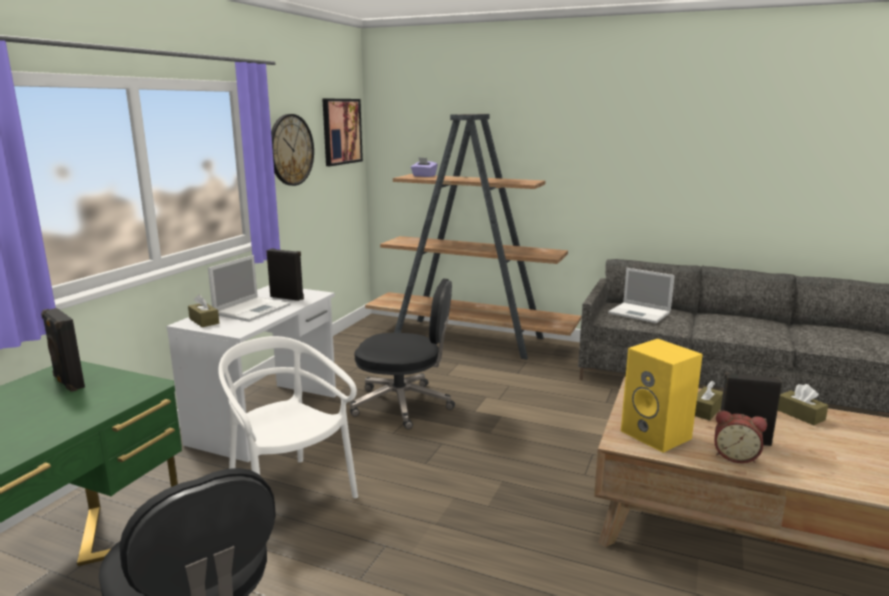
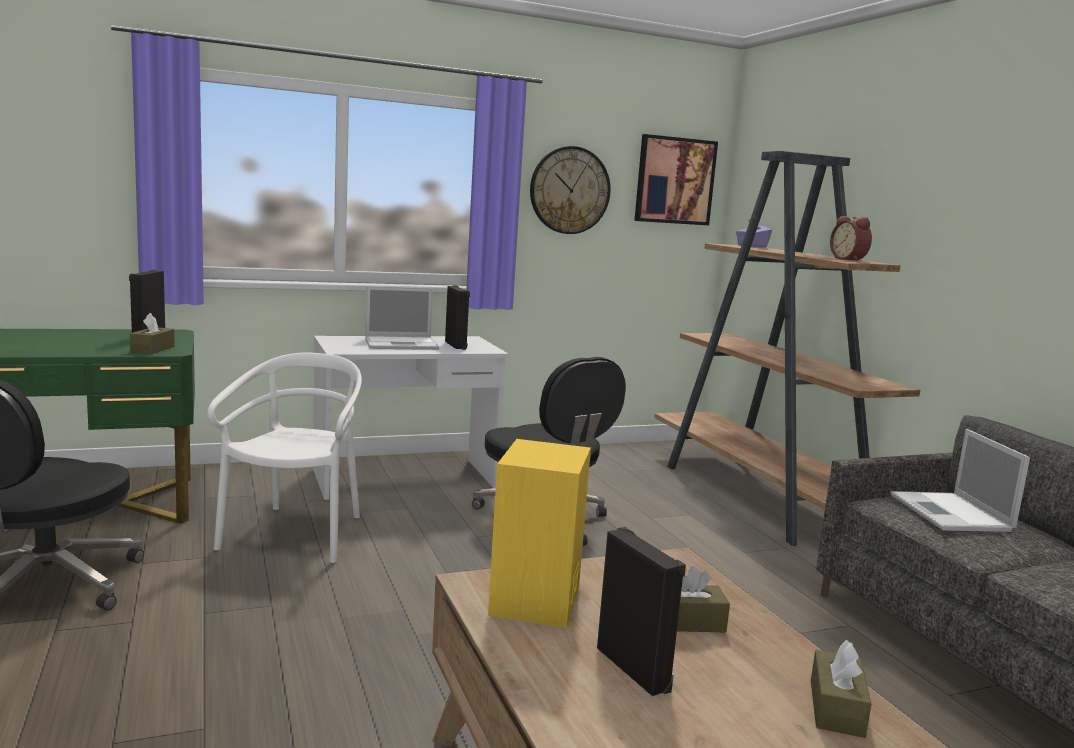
camera: 45 degrees right, 5 degrees down
(204, 321) = (344, 340): brown tissue box -> brown tissue box (152, 349)
(735, 456) = (563, 671): alarm clock -> alarm clock (849, 260)

